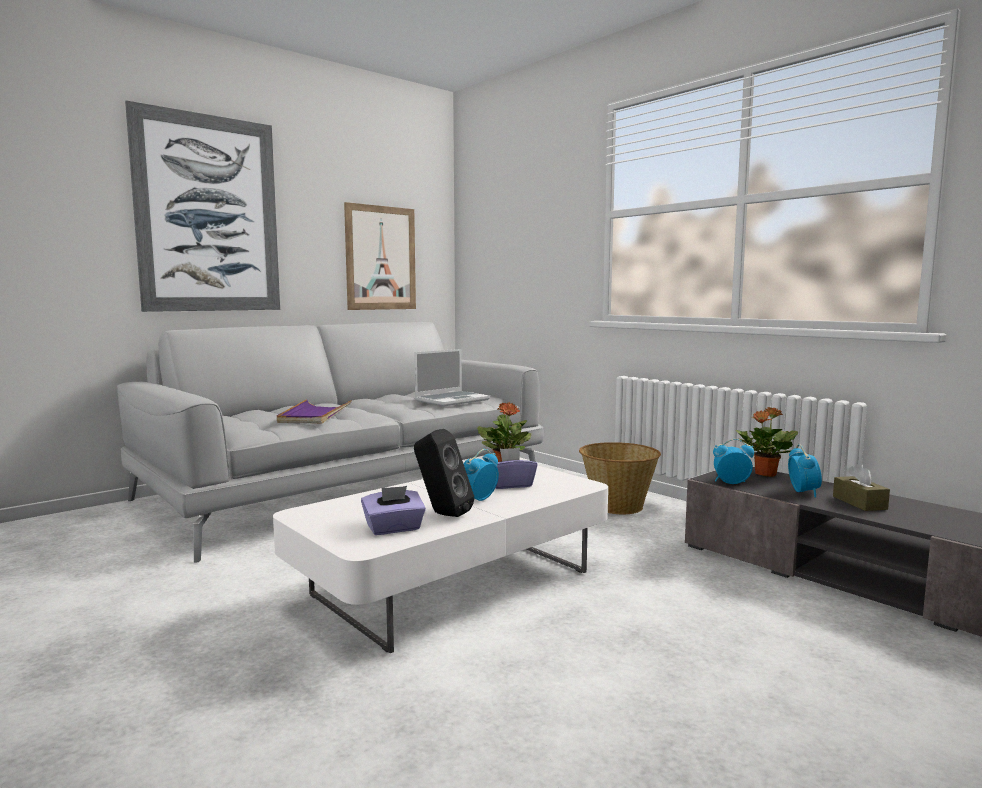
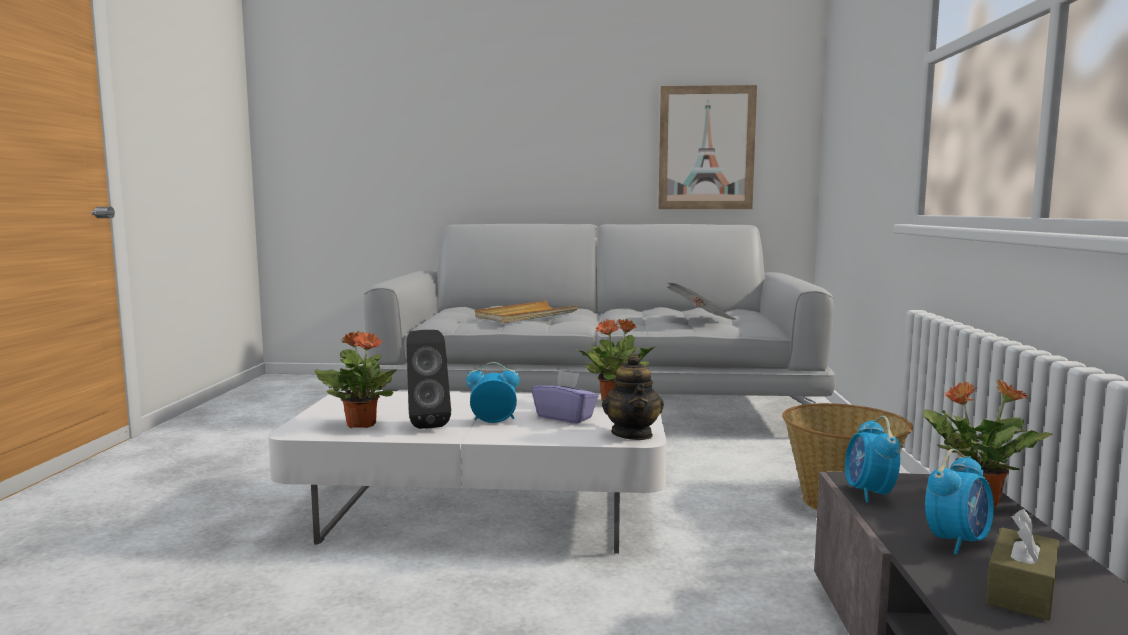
camera: 45 degrees right, 0 degrees up
(208, 214) = (510, 113): picture -> none
(315, 415) = (526, 316): purple tray -> beige tray
(394, 529) = (361, 424): purple tissue box -> potted plant
(452, 400) = (700, 320): laptop -> newspaper
(577, 484) = (632, 434): none -> teapot
(730, 483) = (869, 493): alarm clock -> alarm clock turned 135 degrees counterclockwise

